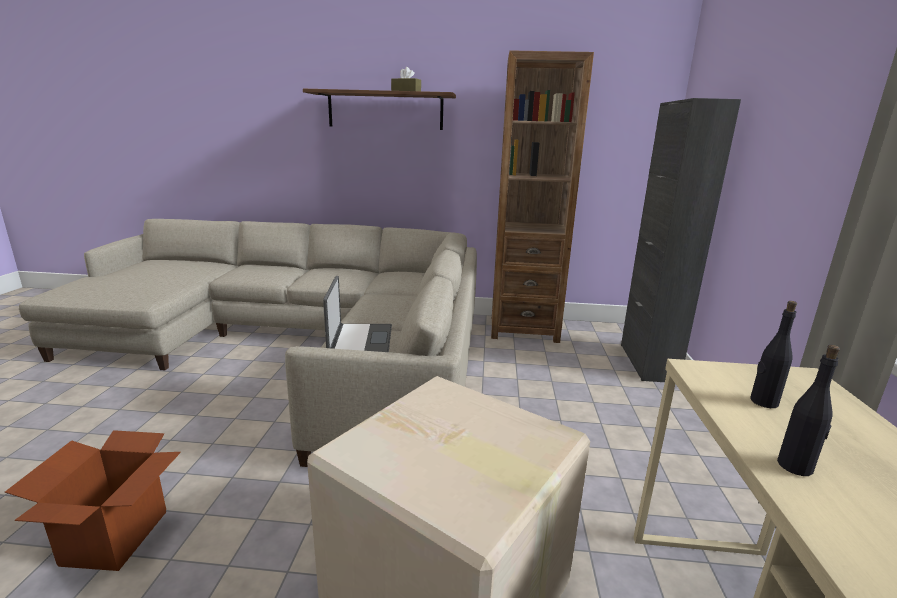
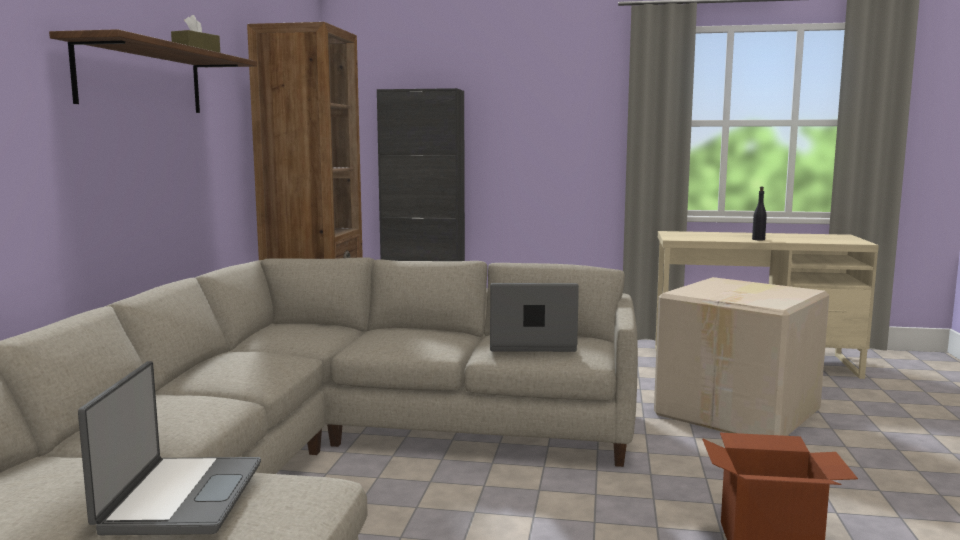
camera: 85 degrees left, 10 degrees down
(151, 281) = (180, 497): none -> laptop
(763, 402) = (705, 237): black bottle -> none

